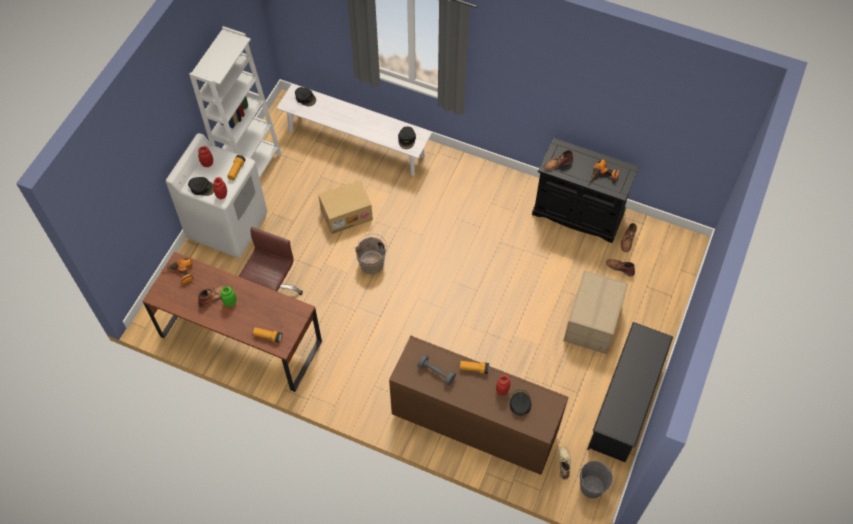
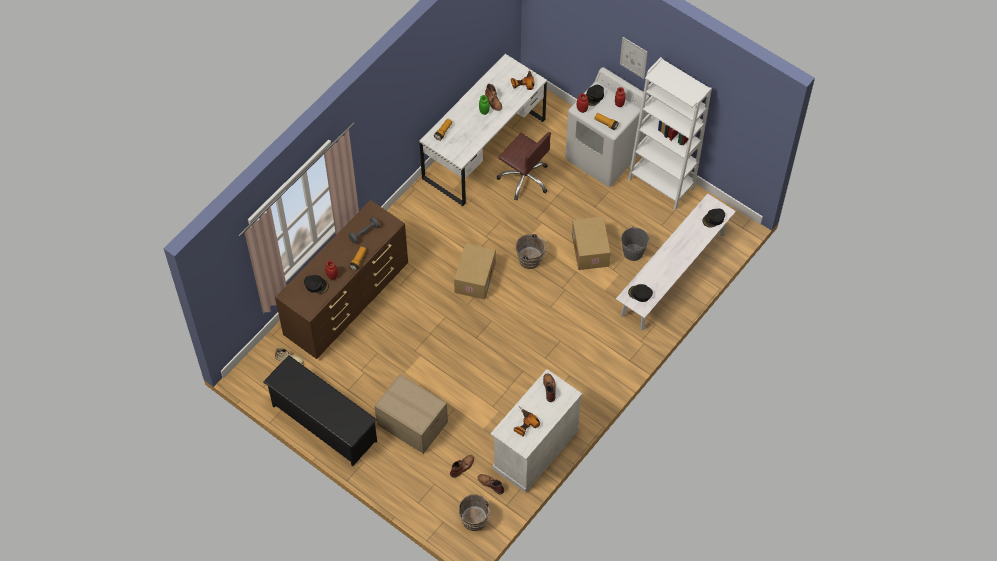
camera: 105 degrees right, 0 degrees up
(173, 123) = (633, 57): none -> picture
(241, 339) = (484, 149): brown desk -> white desk
(407, 308) = (474, 277): none -> cardboard box
(578, 213) = (535, 449): black cabinet -> white cabinet
(591, 486) = (261, 374): grey bucket -> grey bucket (633, 252)
(670, 244) = (475, 522): none -> brown bucket

